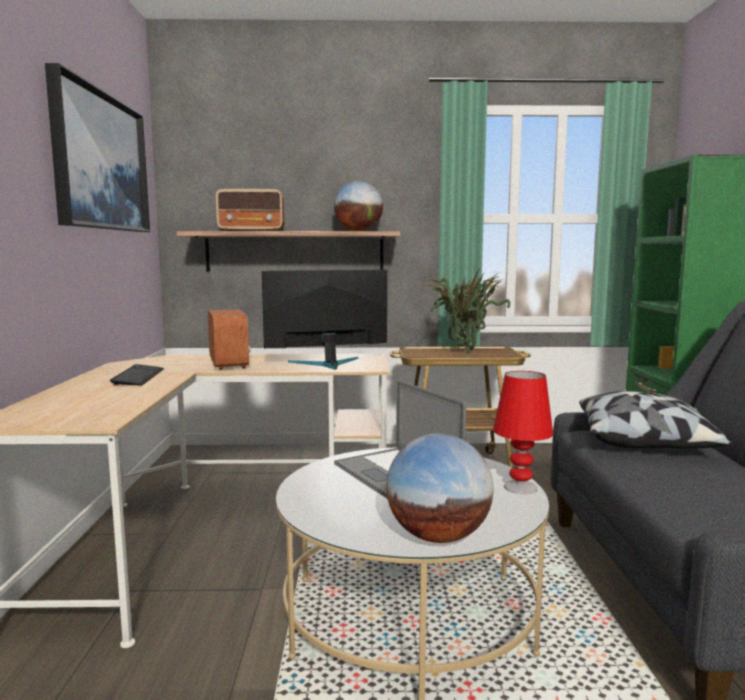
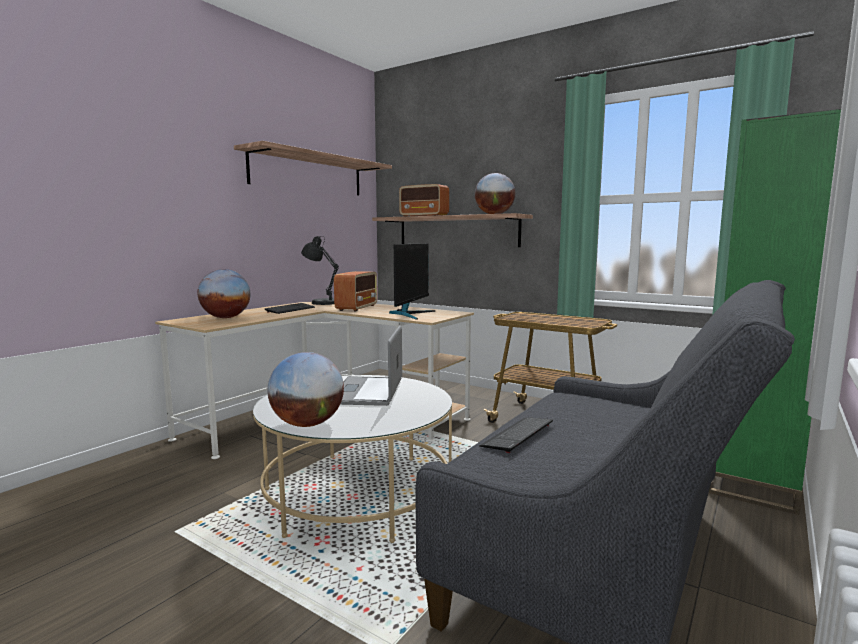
camera: 35 degrees right, 0 degrees up
(76, 404) = (225, 317): none -> globe
(100, 162) = (308, 174): picture -> shelf
(149, 361) = (322, 303): none -> grey table lamp
(327, 363) = (410, 314): monitor -> monitor turned 90 degrees clockwise
(463, 352) = (555, 320): potted plant -> none
(520, 488) = (422, 415): red table lamp -> none
(646, 443) = (597, 411): pillow -> none
(659, 484) = (518, 435): none -> keyboard

